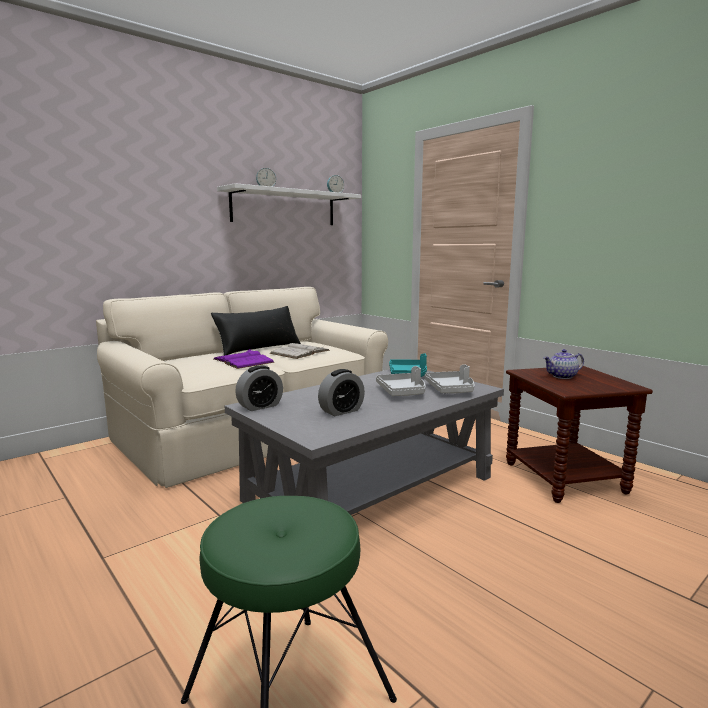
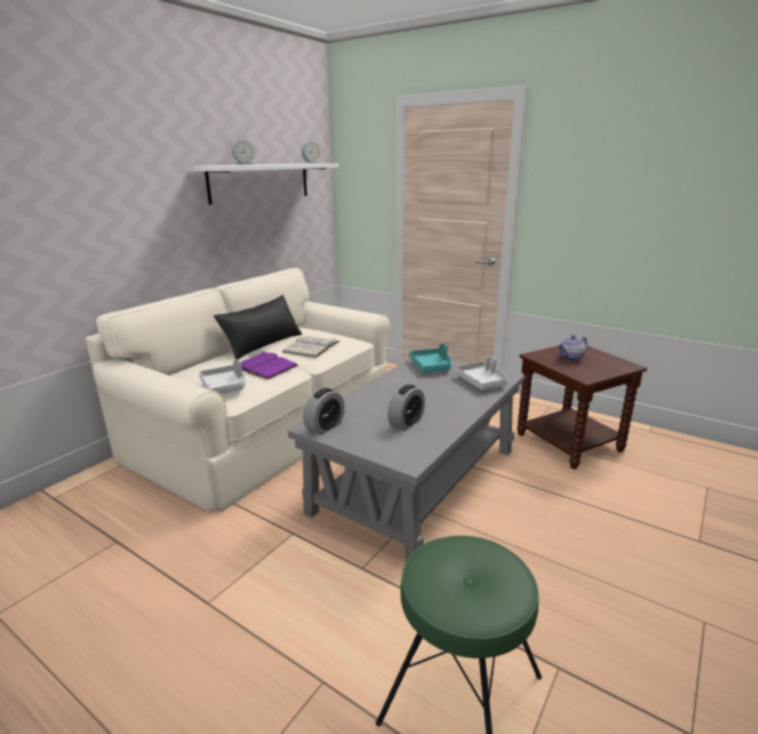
camera: 15 degrees left, 10 degrees up
(402, 392) = (442, 390): grey tray -> grey tray (225, 387)

